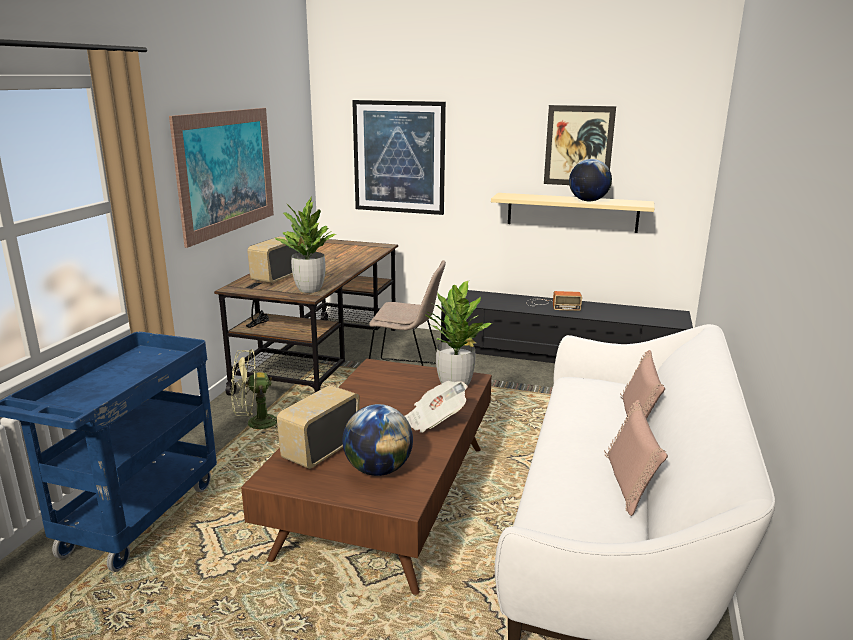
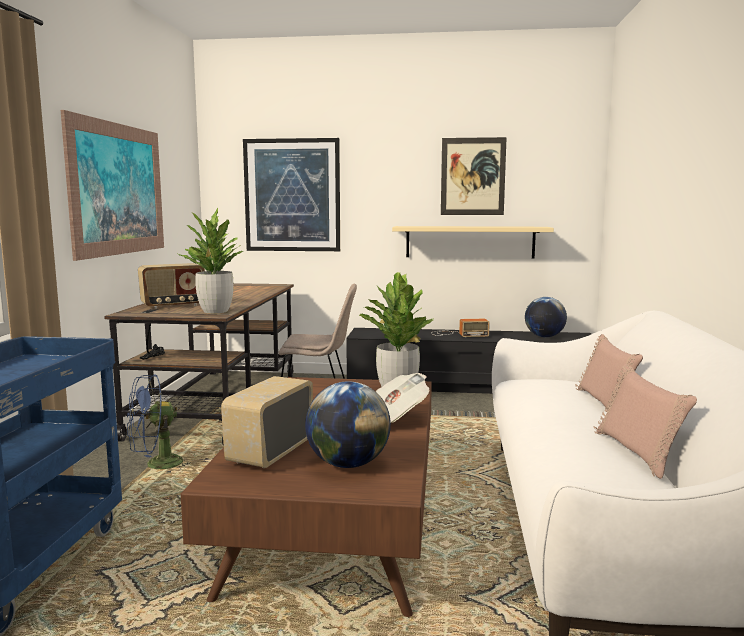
camera: 10 degrees left, 10 degrees down
(255, 424) = (156, 465): green fan -> blue fan
(276, 278) = (173, 305): radio -> radio turned 135 degrees counterclockwise
(588, 201) = (488, 226): globe -> globe (544, 337)

